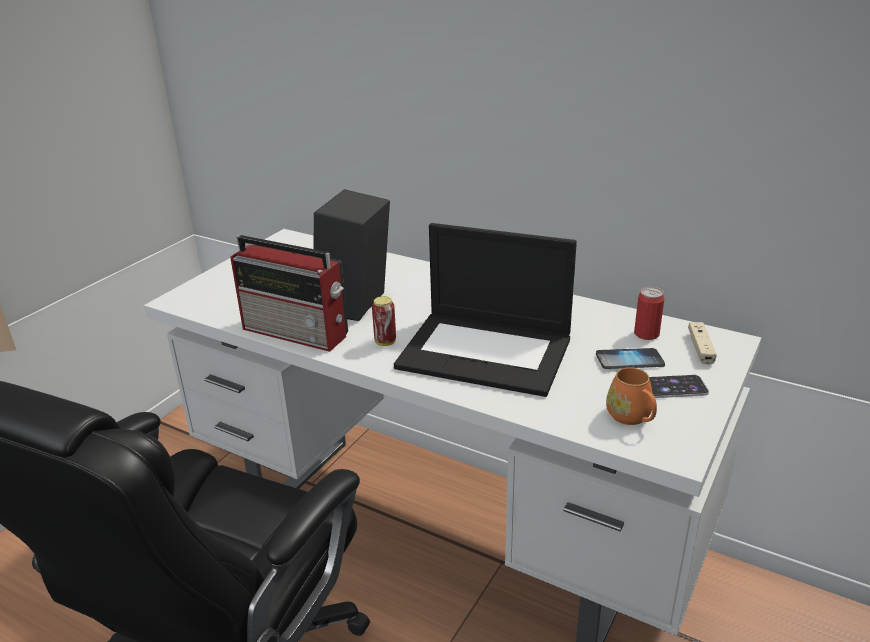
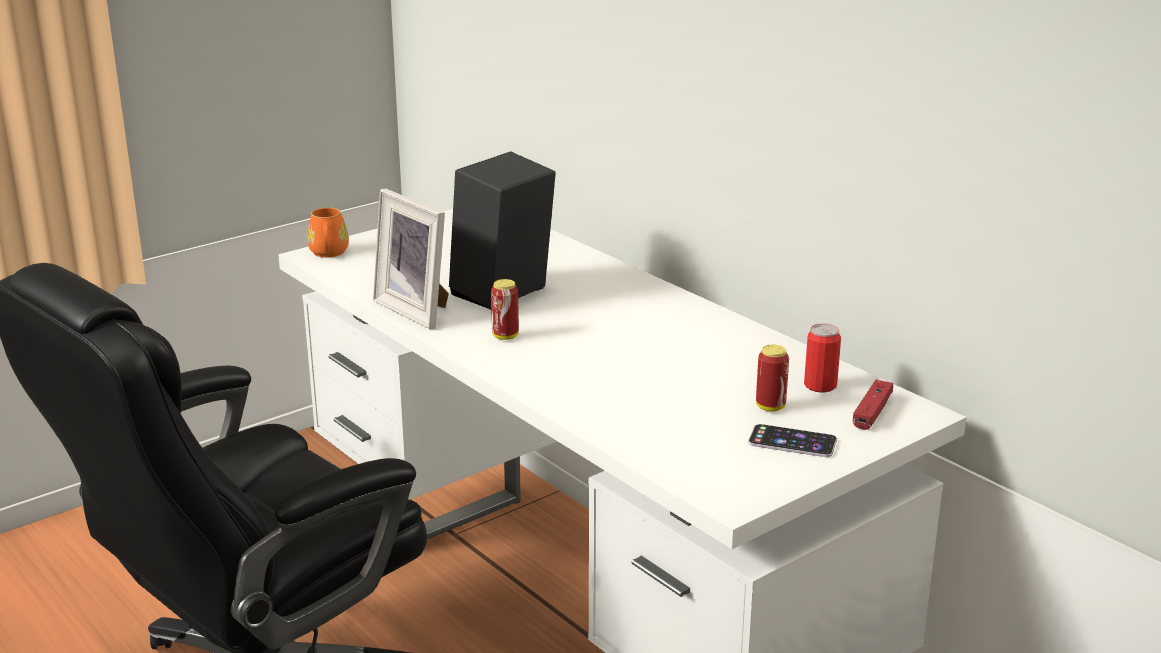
camera: 20 degrees right, 5 degrees down
(297, 332) = (418, 309): radio -> picture frame
(487, 352) = (610, 367): laptop -> none
(629, 360) = (770, 407): phone -> can
(632, 418) = (715, 459): orange mug -> orange mug (328, 254)
(700, 348) = (872, 412): beige game controller -> red game controller

